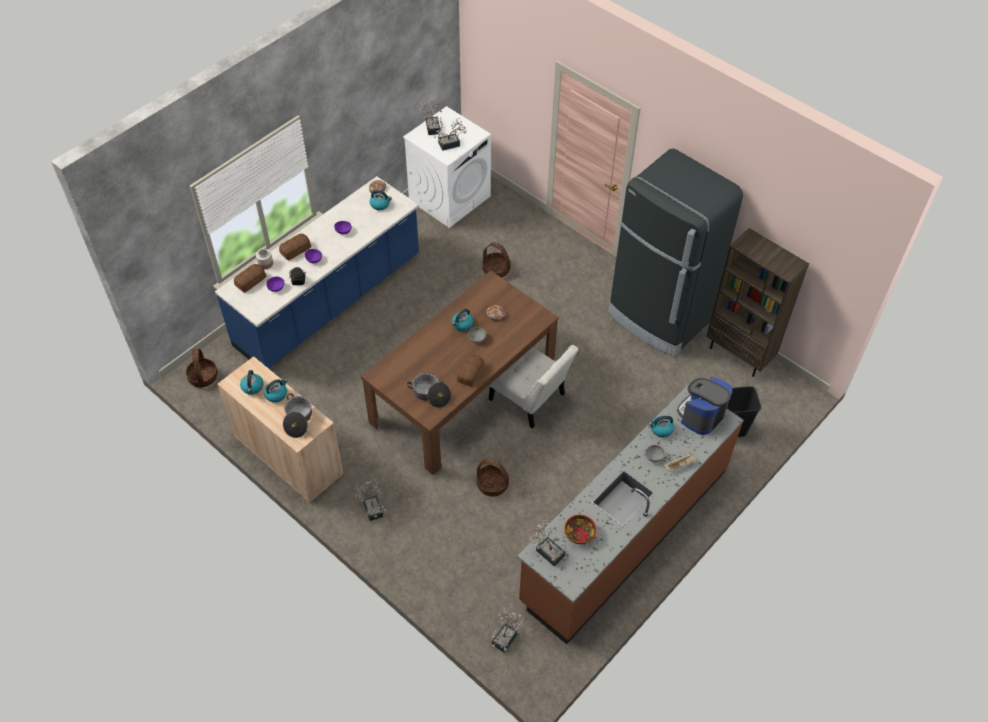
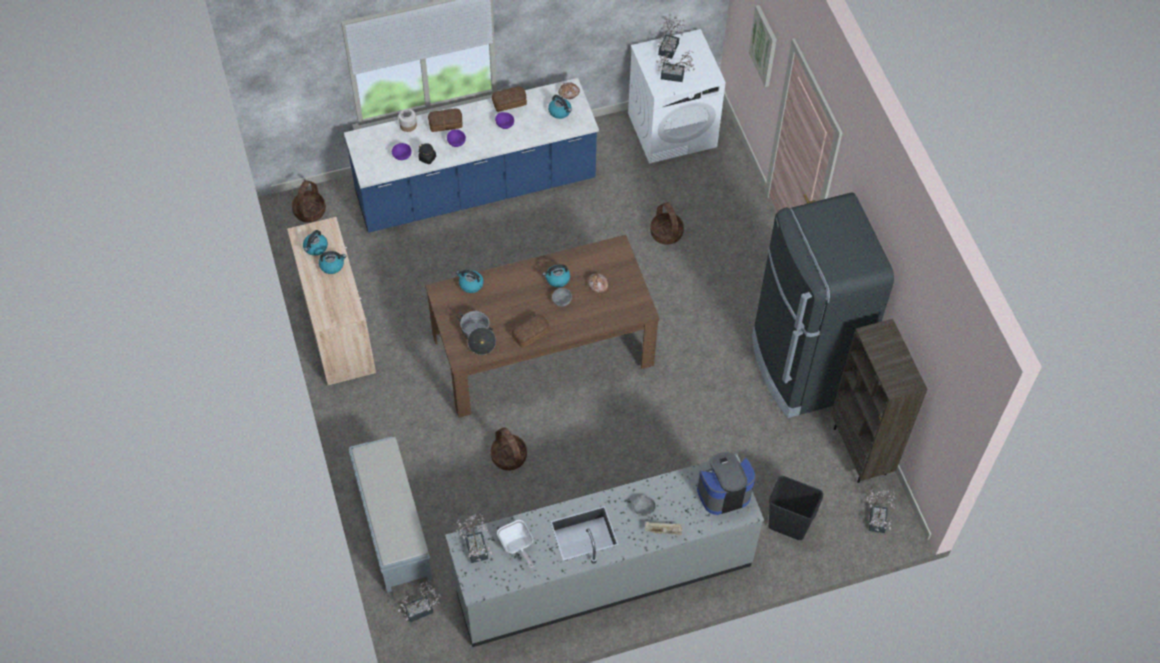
camera: 30 degrees right, 5 degrees up
(251, 281) = (383, 137): bread -> bread (510, 102)
(298, 420) = (335, 301): cooking pot -> none
(372, 507) = (382, 420): potted plant -> potted plant (878, 518)
(437, 584) = (393, 525): none -> grey bench
(518, 87) = (764, 45): none -> picture
(530, 399) = (605, 389): white chair -> none
(579, 534) = (517, 546): bowl -> frying pan
(624, 534) = (602, 574): brown counter -> grey counter
(661, 429) = (671, 486): kettle -> kettle (470, 284)

